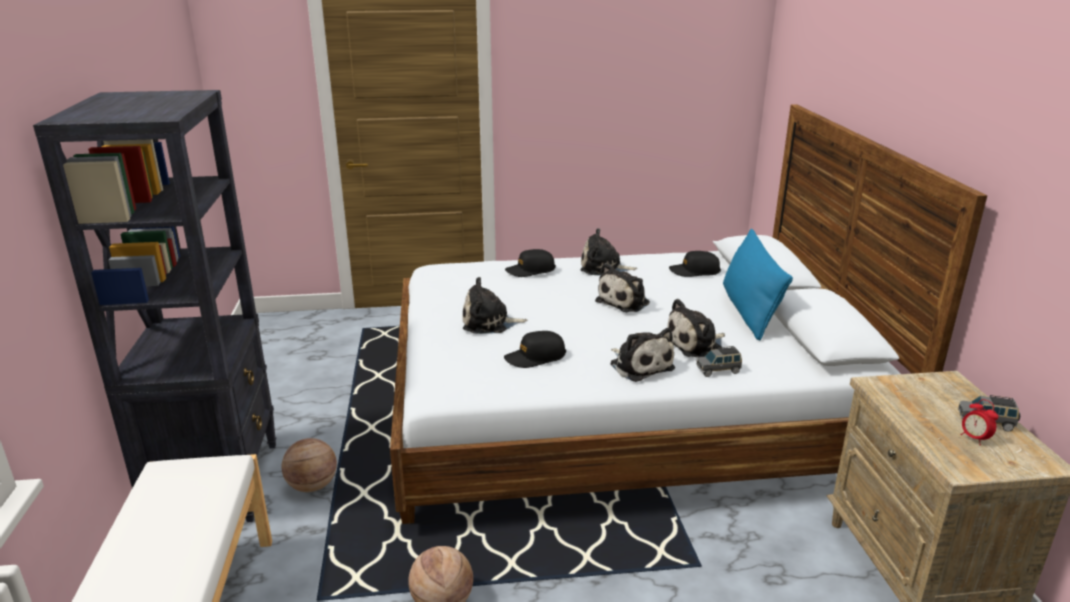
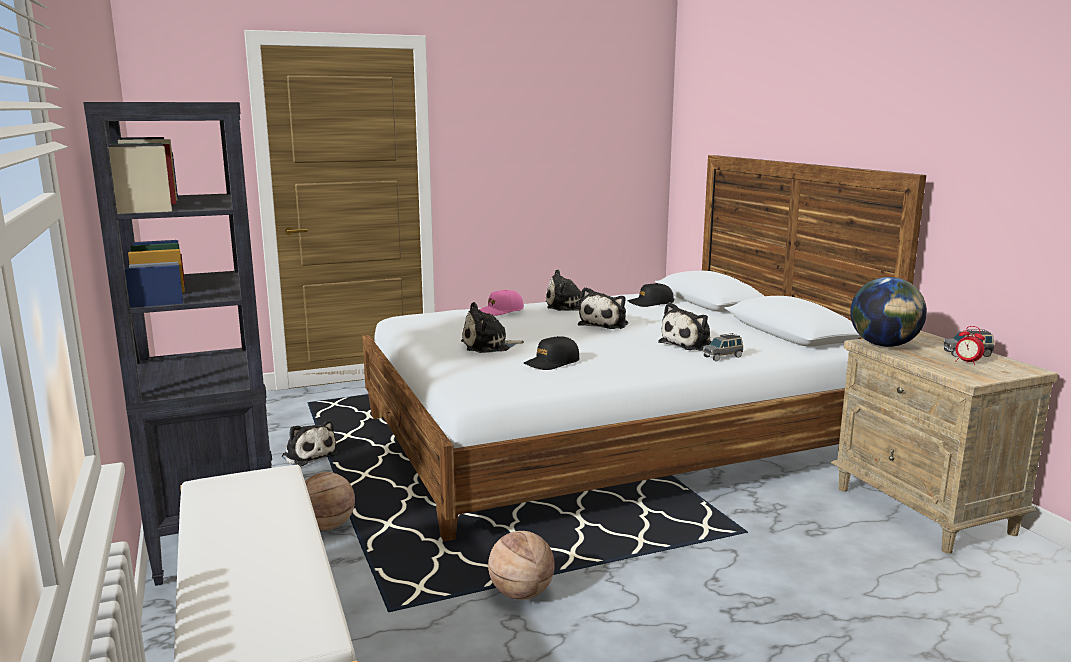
camera: 15 degrees left, 10 degrees down
(530, 270) = (500, 311): black cap -> pink cap
(640, 365) = (652, 360): plush toy -> plush toy (308, 455)
(749, 311) = (717, 322): blue pillow -> none
(892, 392) = (884, 345): none -> globe

